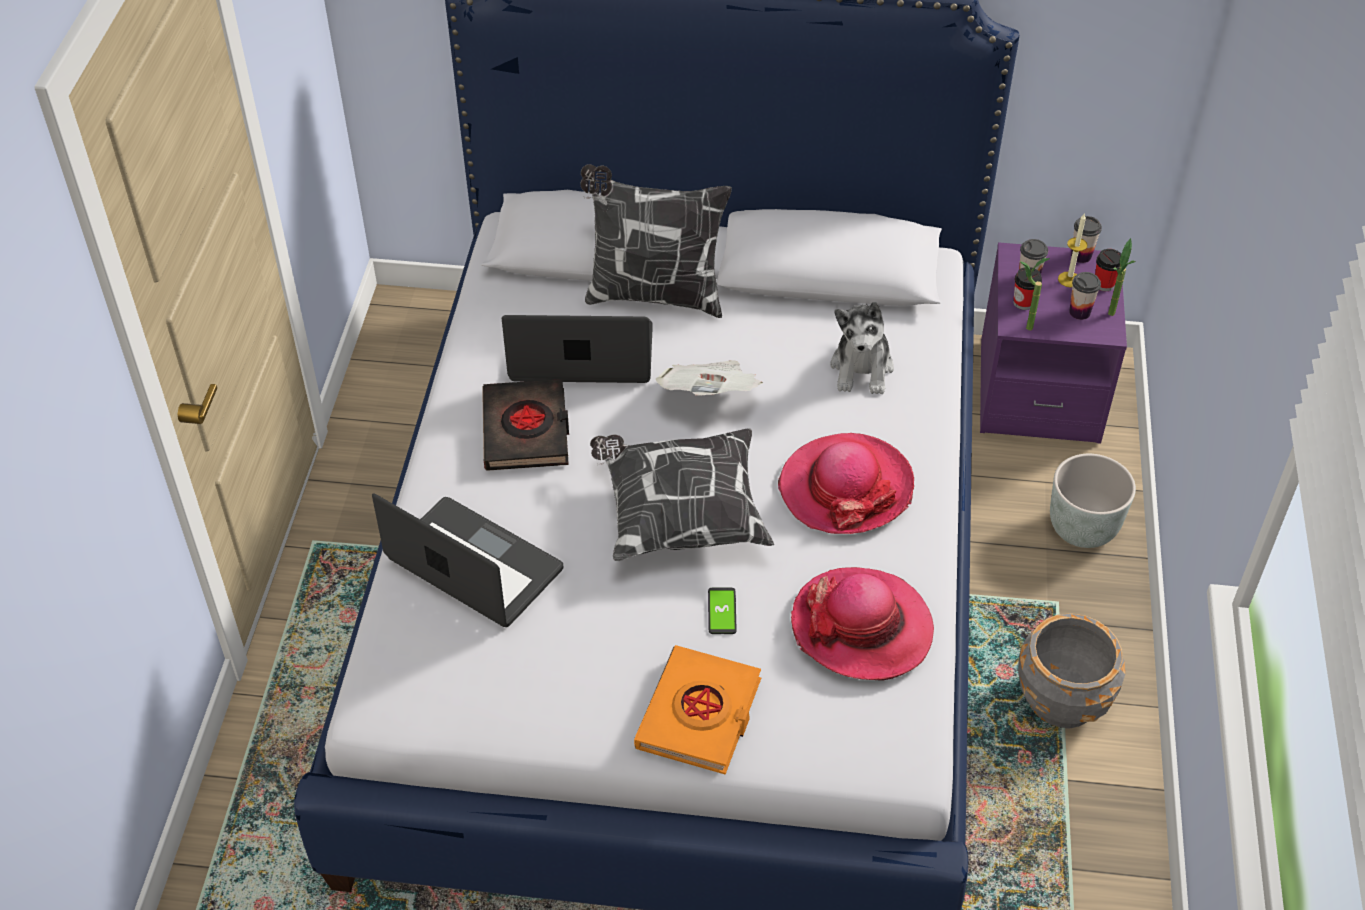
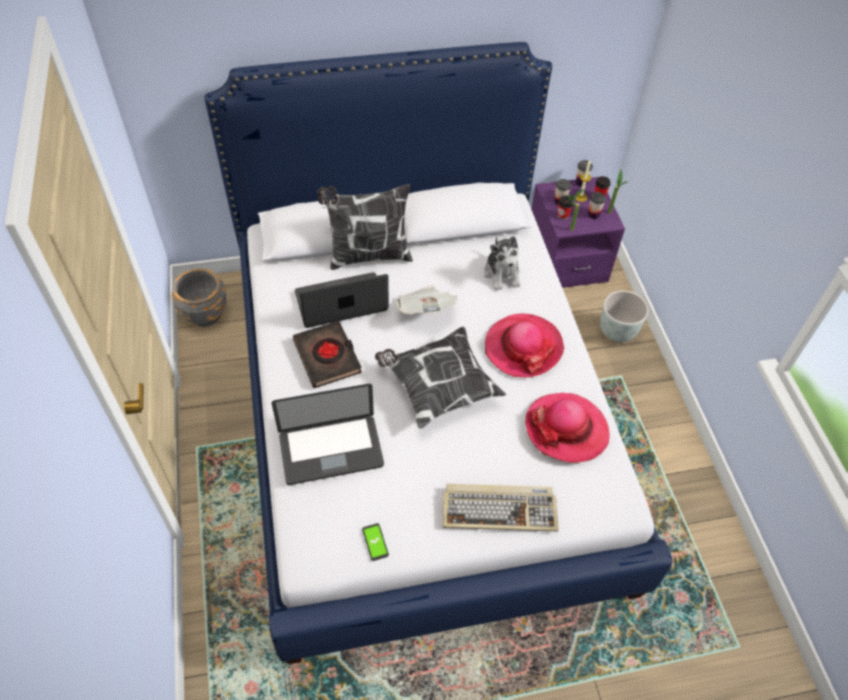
camera: 20 degrees left, 5 degrees up
(474, 565) = (331, 450): laptop -> laptop turned 150 degrees clockwise
(700, 715) = (500, 509): orange book -> keyboard
(722, 611) = (486, 441): phone -> phone (375, 542)
(1062, 700) = (644, 430): grey planter -> grey planter (205, 313)

